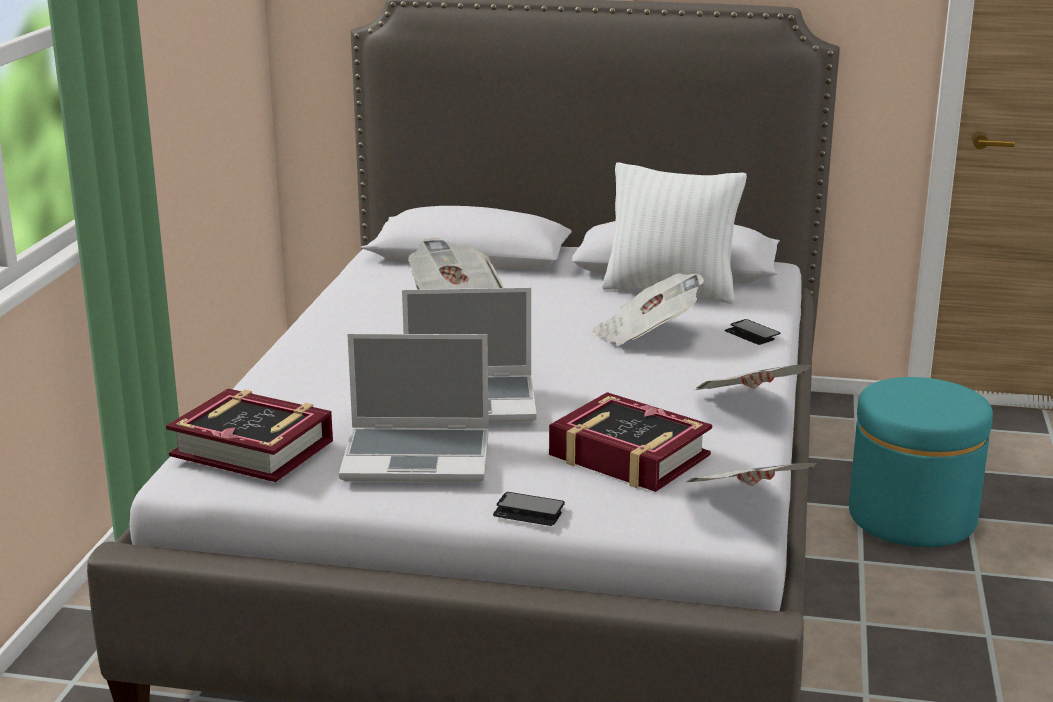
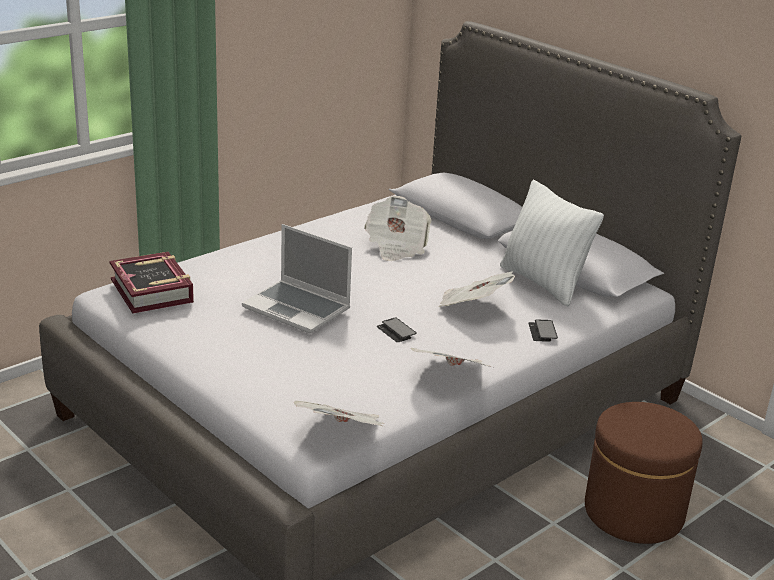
camera: 35 degrees right, 5 degrees up
(419, 457) = (219, 329): laptop -> none
(529, 511) = (224, 383): phone -> phone (396, 331)
(628, 456) = (329, 376): book -> none
(912, 517) = (633, 512): turquoise ottoman -> brown ottoman

